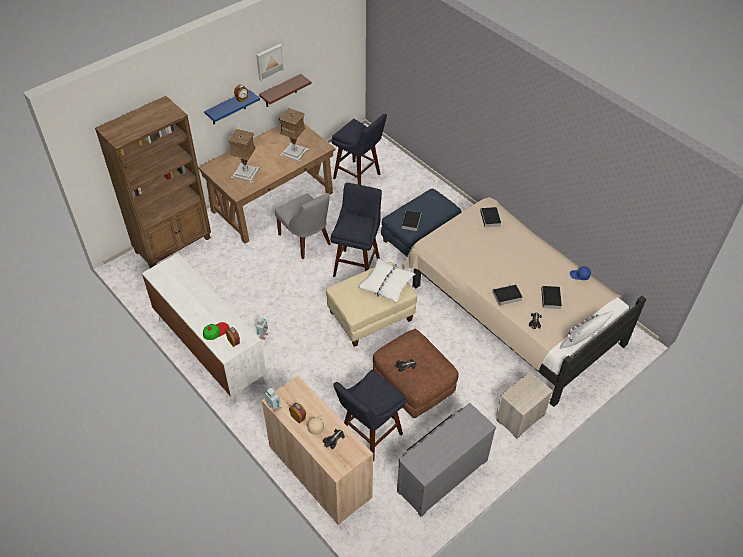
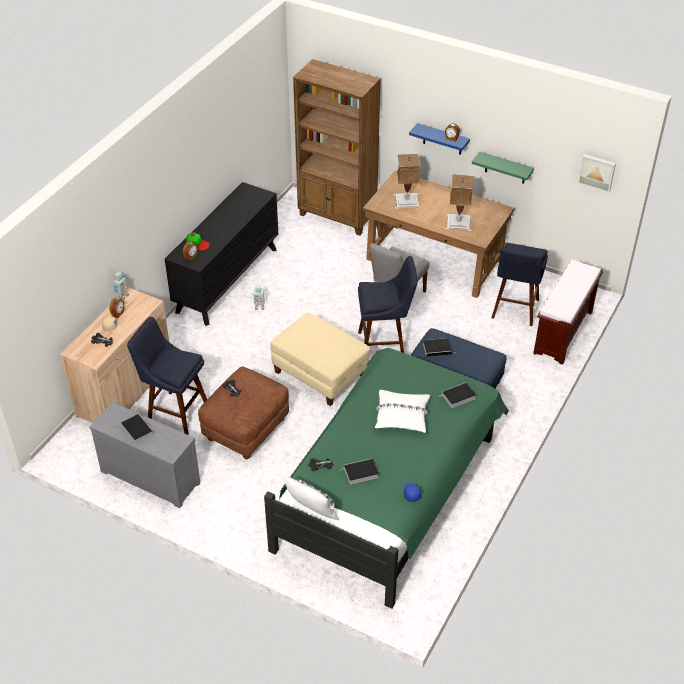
camera: 70 degrees right, 5 degrees down
(209, 350) = (227, 279): white dresser -> black dresser
(269, 61) = (499, 127): picture -> picture (597, 172)
(280, 91) = (505, 168): brown shelf -> green shelf
(386, 284) = (333, 350): white pillow -> white pillow (401, 415)
(396, 161) = (563, 333): none -> brown bench
(506, 296) = (345, 434): book -> book (136, 429)
(510, 309) = (389, 486): beige bed -> green bed
(519, 417) = (243, 523): nightstand -> none

